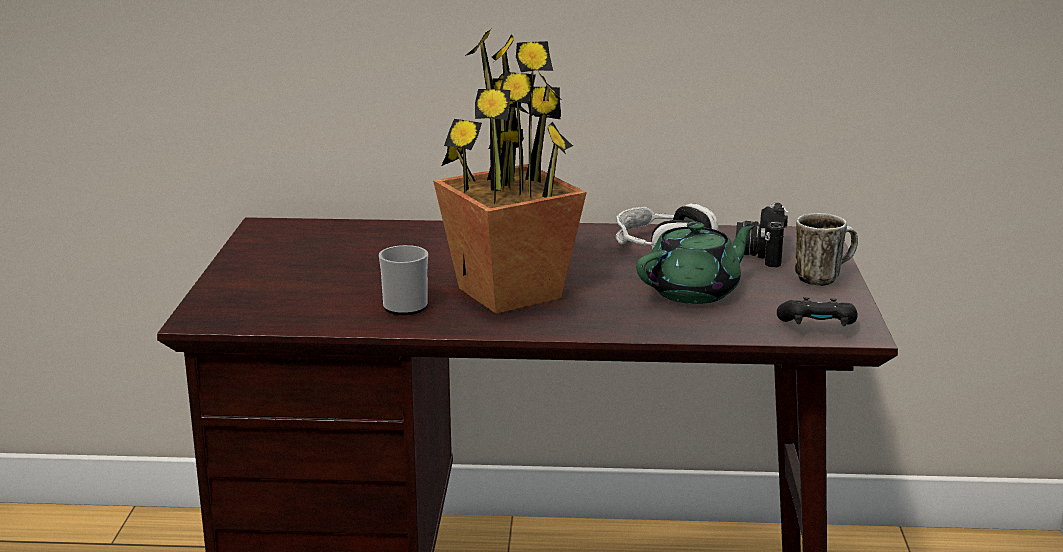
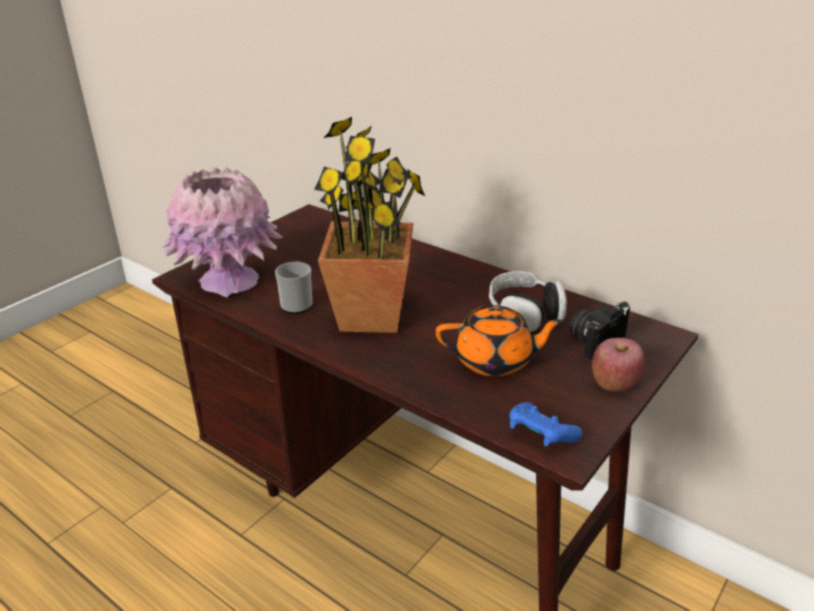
camera: 35 degrees right, 10 degrees up
(277, 308) = (229, 282): none -> pink vase
(694, 292) = (495, 360): green teapot -> orange teapot
(817, 329) = (540, 435): black game controller -> blue game controller
(822, 278) = (614, 383): mug -> apple

